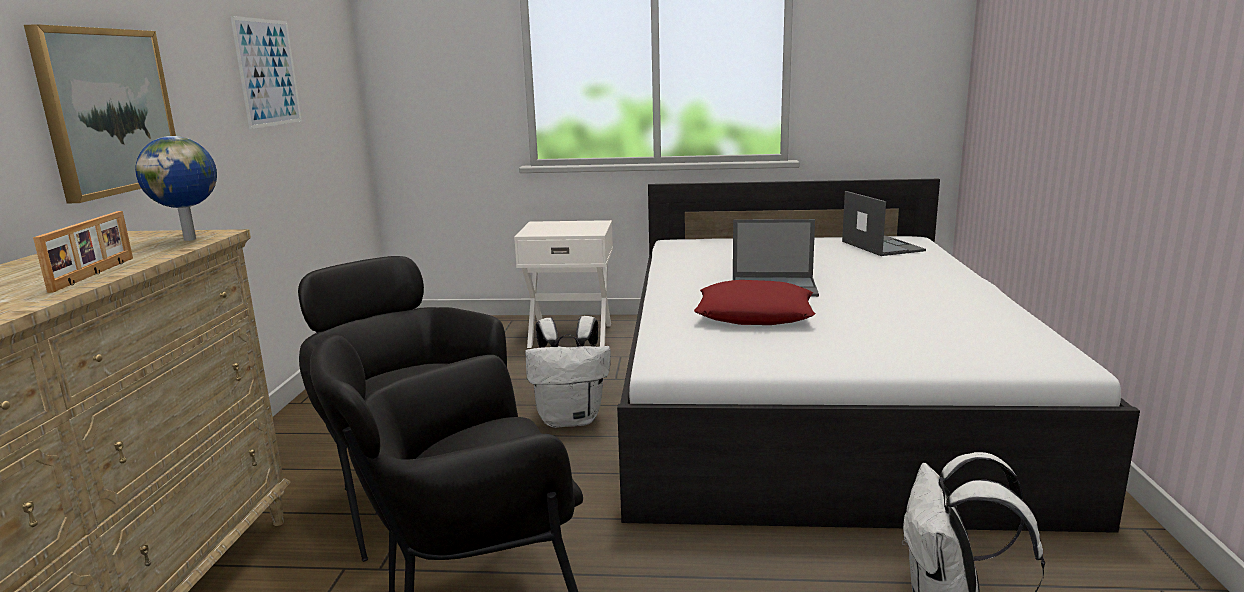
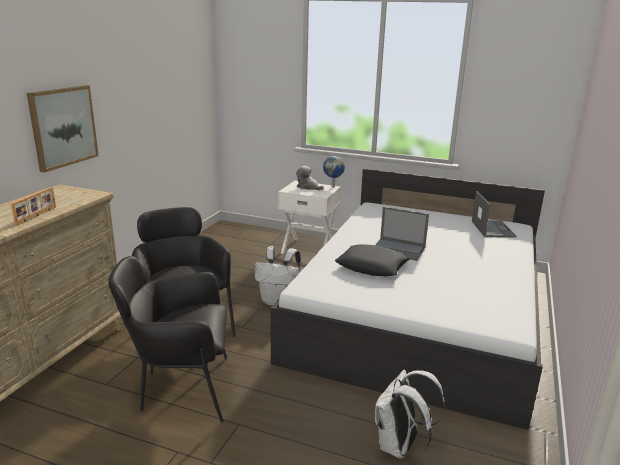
camera: 15 degrees right, 5 degrees up
(191, 239) = (85, 196): globe -> globe (333, 187)
(268, 72) = (153, 94): picture -> none
(561, 226) = (308, 187): none -> plush toy
(755, 314) = (372, 266): red pillow -> black pillow

